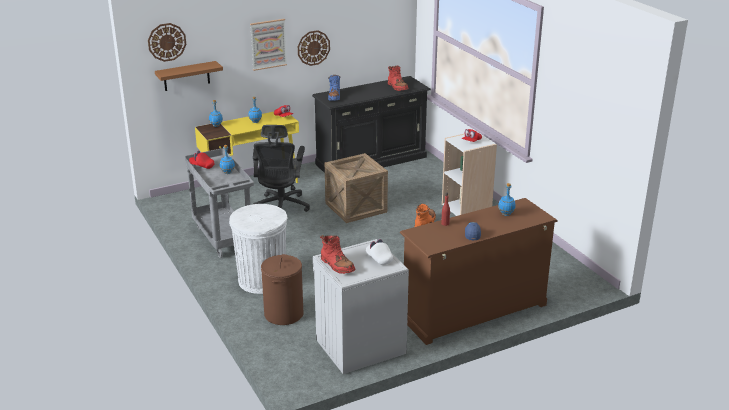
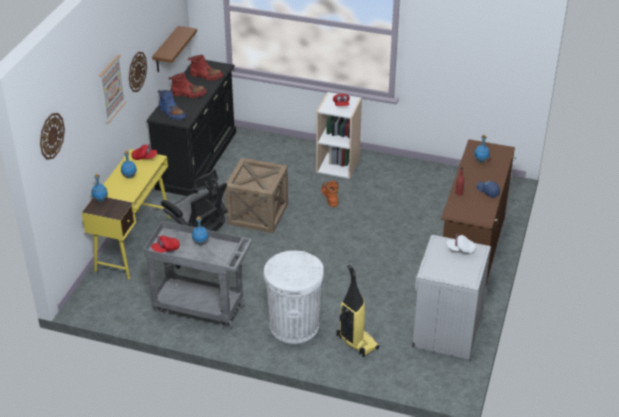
camera: 45 degrees left, 10 degrees up
(186, 76) = (67, 162): brown shelf -> brown shelf (166, 50)
(283, 314) = (356, 342): brown laundry basket -> vacuum cleaner
(337, 265) = (445, 274): red boot -> red boot (188, 94)

